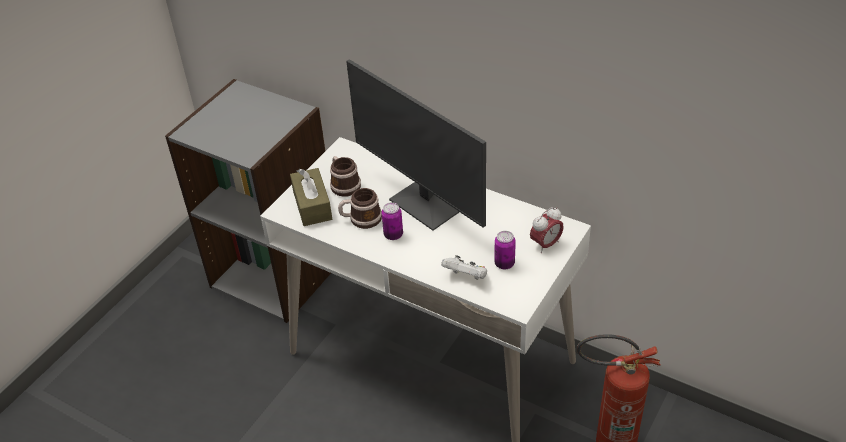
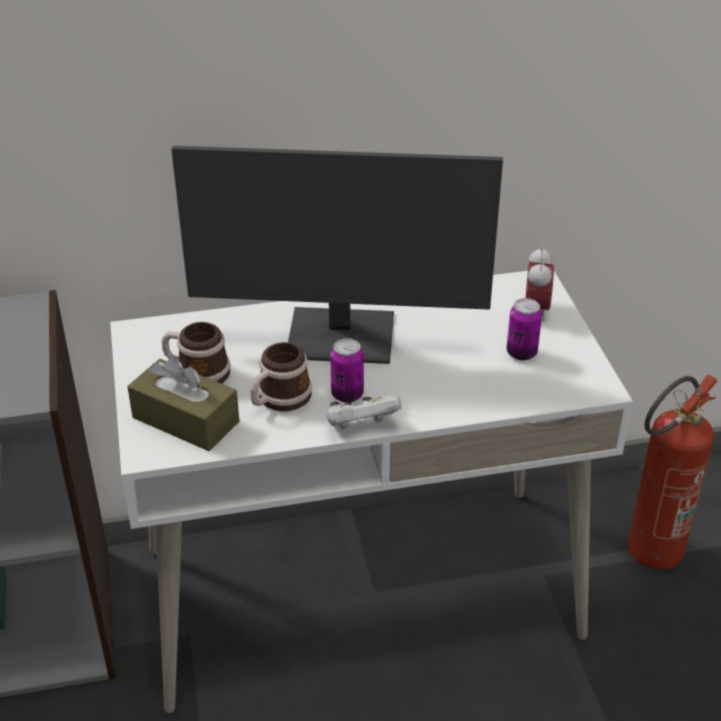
camera: 45 degrees left, 5 degrees down
(466, 277) = (500, 391): white game controller -> white game controller (361, 427)

